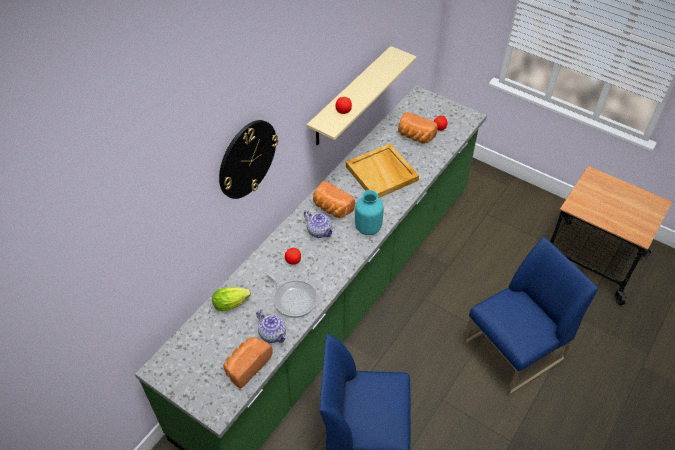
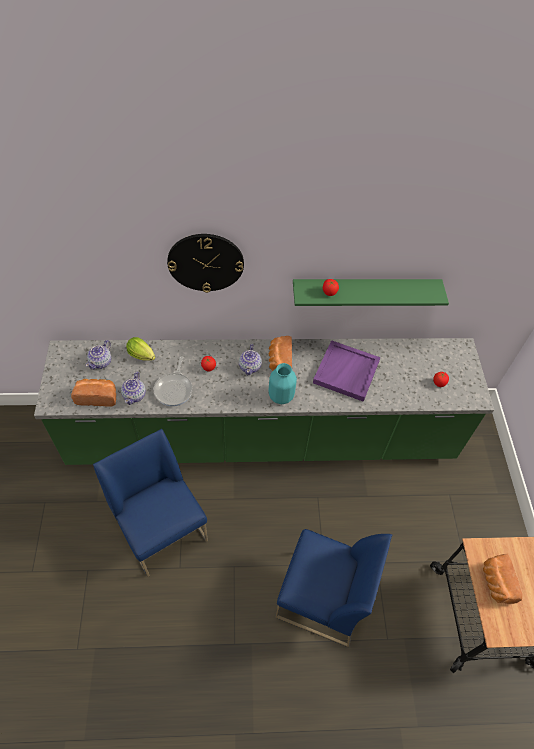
camera: 50 degrees right, 5 degrees up
(207, 341) = (101, 362): none -> teapot
(350, 97) = (364, 292): beige shelf -> green shelf
(382, 173) = (346, 372): beige tray -> purple tray
(415, 136) = (410, 371): bread -> bread (495, 582)

